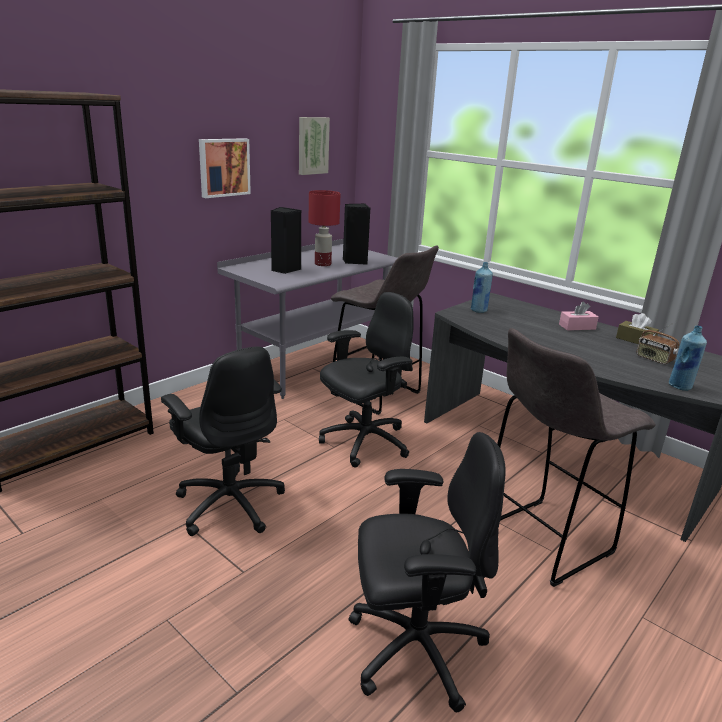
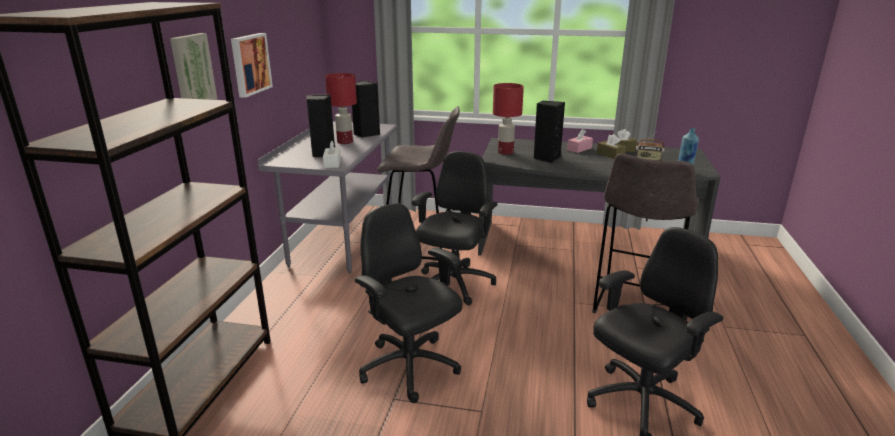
camera: 30 degrees left, 0 degrees up
(230, 503) = (410, 369): black office chair -> black office chair turned 150 degrees counterclockwise
(277, 279) = (332, 163): none -> white tissue box
(312, 145) = (300, 32): picture -> picture (192, 73)
(479, 310) = (505, 152): blue bottle -> red table lamp
(517, 327) = (546, 158): none -> black speaker
(607, 342) = (610, 155): none -> brown tissue box

